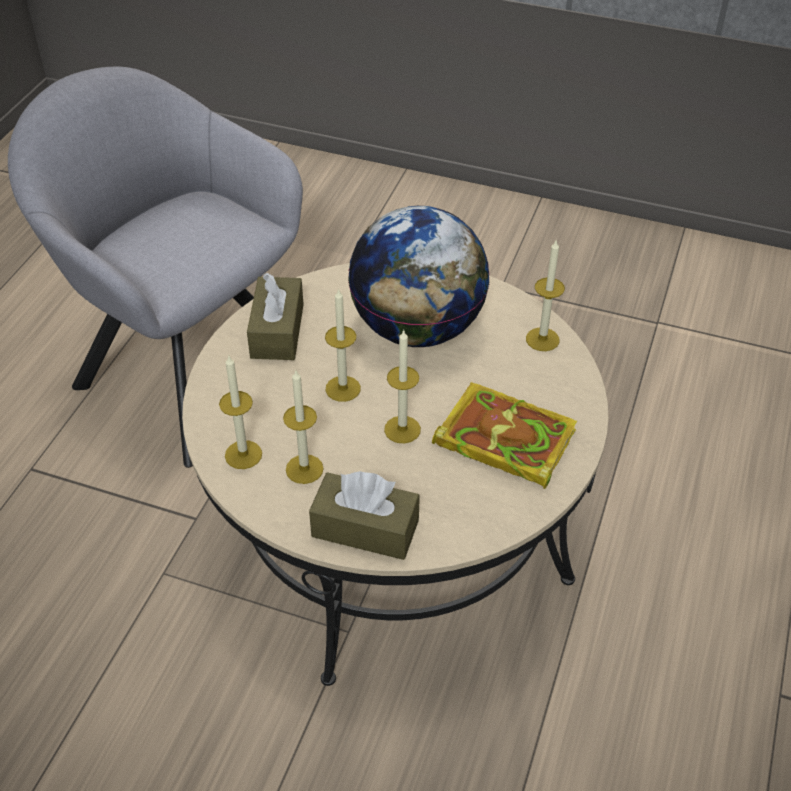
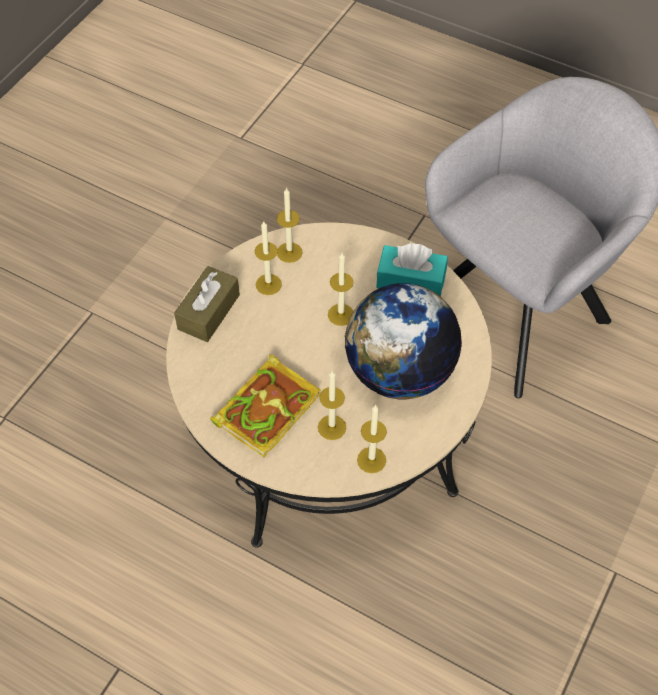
camera: 100 degrees right, 10 degrees up
(277, 331) = (410, 280): brown tissue box -> turquoise tissue box
(402, 429) = (292, 345): candle -> candle (332, 427)

